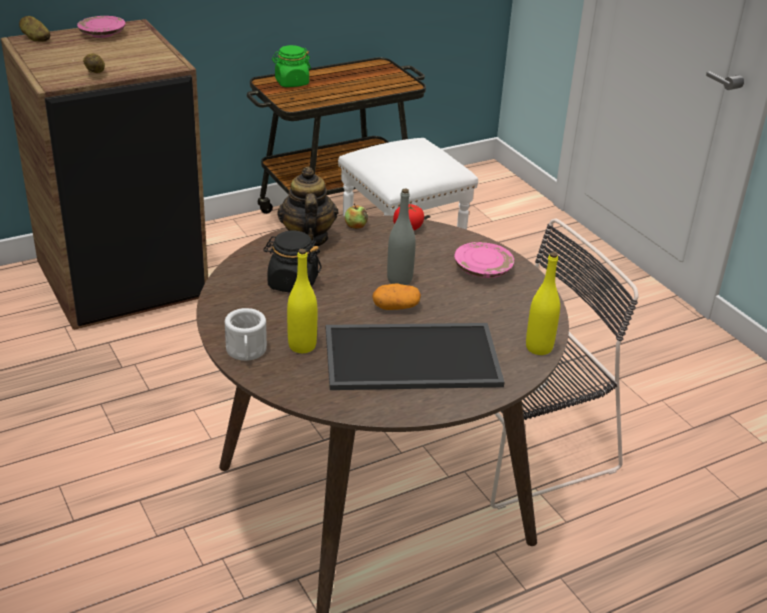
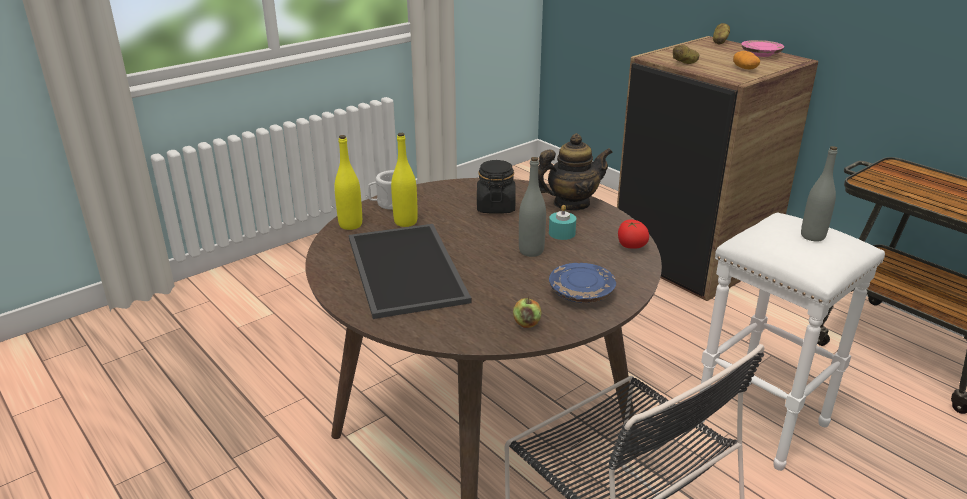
camera: 80 degrees right, 5 degrees down
(291, 83) = (917, 175): green jar -> none
(355, 226) = (613, 221): apple -> apple (526, 323)
(369, 257) = (562, 233): none -> turquoise candle
(395, 307) = (483, 254): potato -> potato (744, 68)
(411, 151) = (812, 236): none -> grey bottle
(483, 269) = (581, 293): pink plate -> blue plate
(539, 348) = (447, 336): yellow bottle -> yellow bottle (350, 225)

